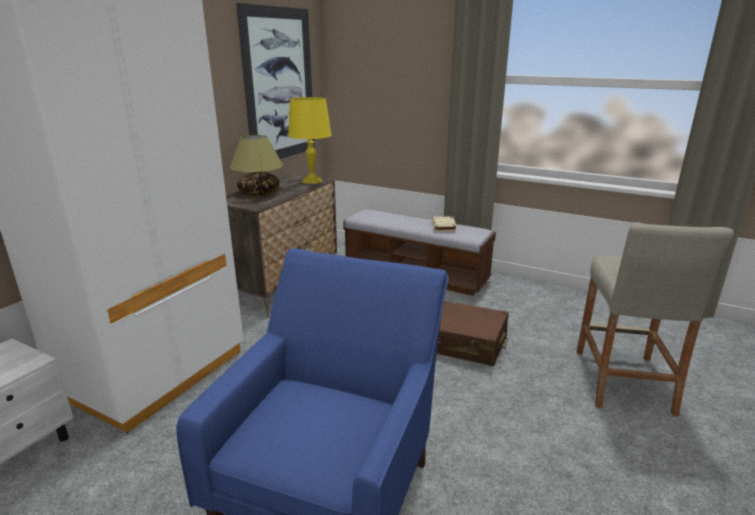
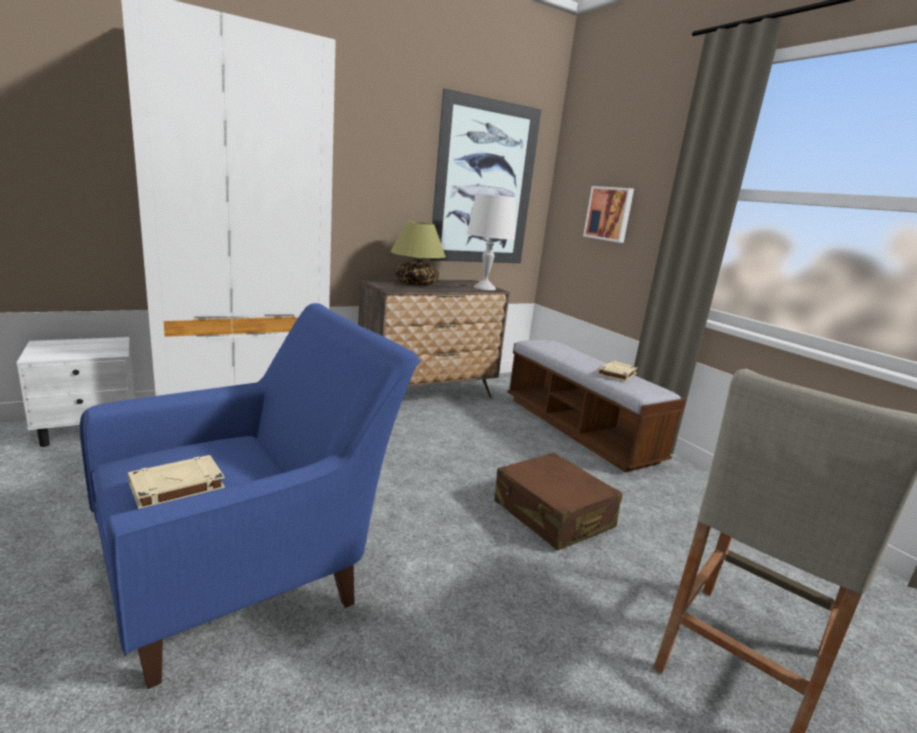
camera: 30 degrees right, 5 degrees down
(312, 181) = (484, 288): yellow table lamp -> white table lamp
(320, 441) = (176, 487): none -> beige book
(391, 97) = (609, 213): none -> picture

